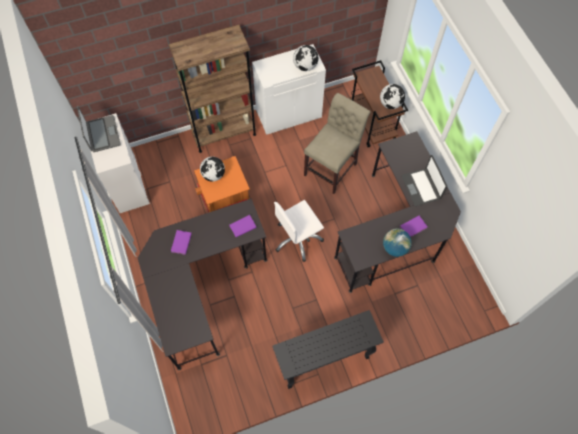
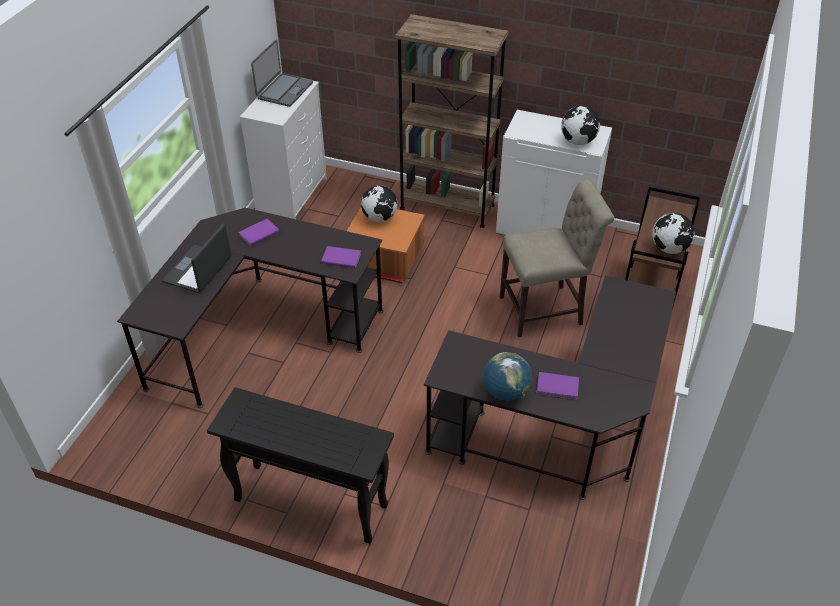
camera: 40 degrees right, 20 degrees down
(298, 239) = (421, 354): white office chair -> none
(421, 187) = (617, 352): laptop -> laptop (198, 270)

